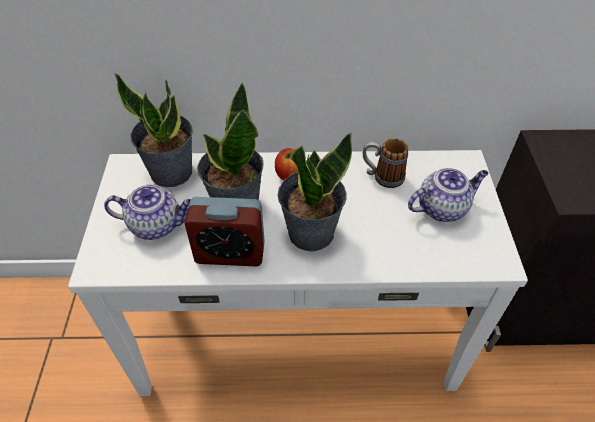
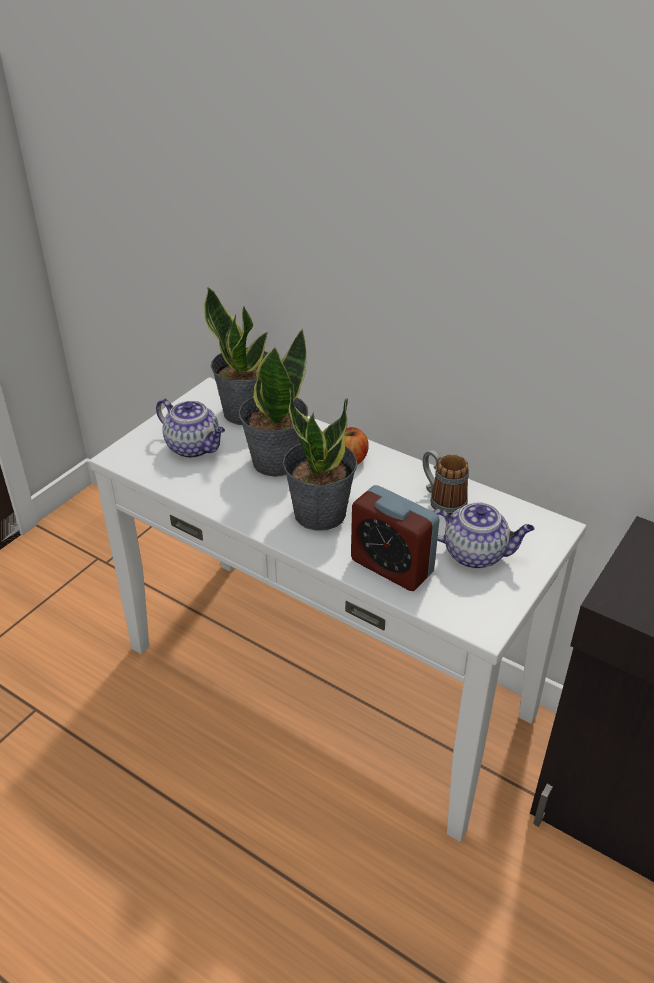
camera: 35 degrees right, 10 degrees down
(230, 253) = (233, 495): alarm clock -> alarm clock (391, 566)

